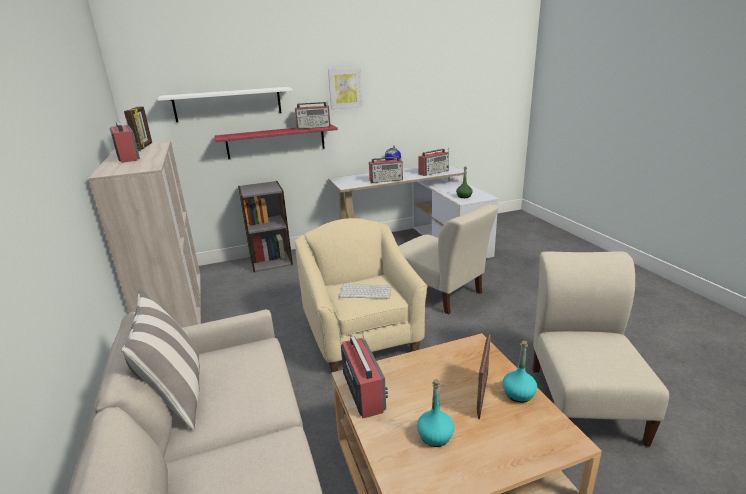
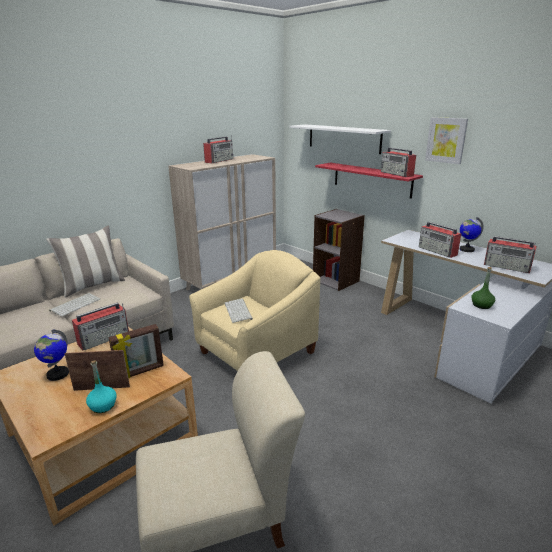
camera: 65 degrees right, 0 degrees up
(144, 147) = (249, 157): picture frame -> picture frame (140, 372)
(236, 415) = (75, 304): none -> keyboard
(435, 436) = (57, 374): turquoise bottle -> globe
(440, 292) = (361, 379): beige chair -> none

